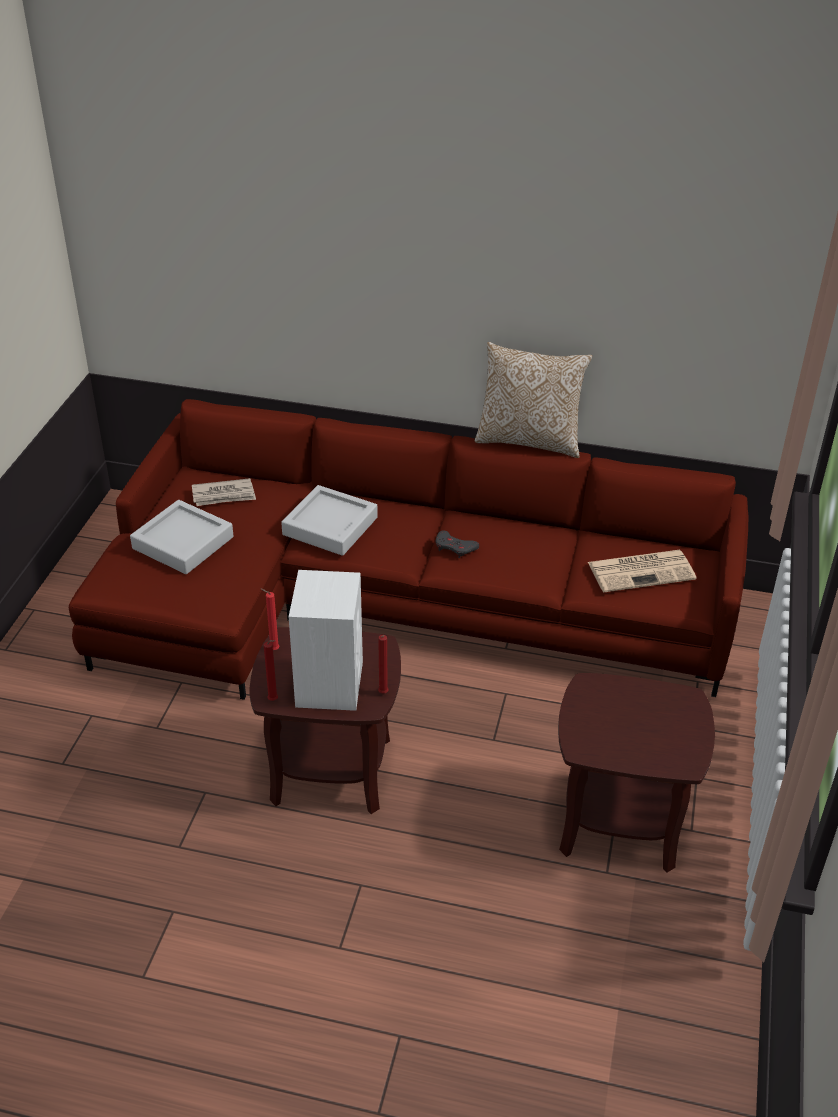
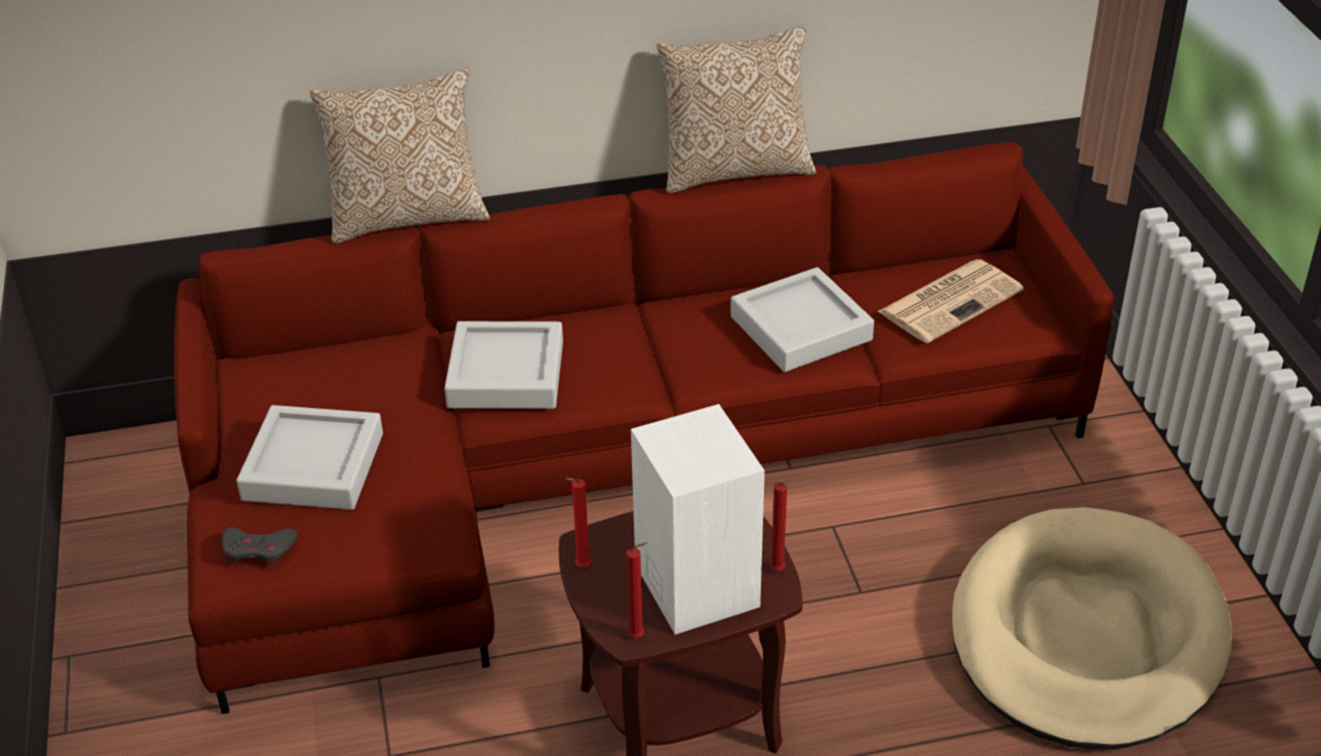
camera: 25 degrees left, 0 degrees up
(224, 495) = (321, 380): newspaper -> none
(312, 411) = (407, 217): none -> pillow
(455, 547) = (696, 348): grey game controller -> grey game controller (258, 550)
(529, 557) = (801, 328): none -> grey tray
(619, 822) = (1086, 636): brown side table -> beige dog bed

